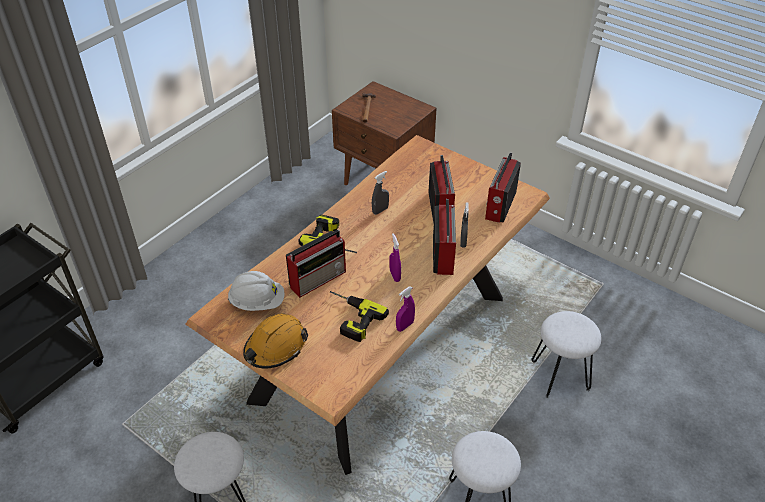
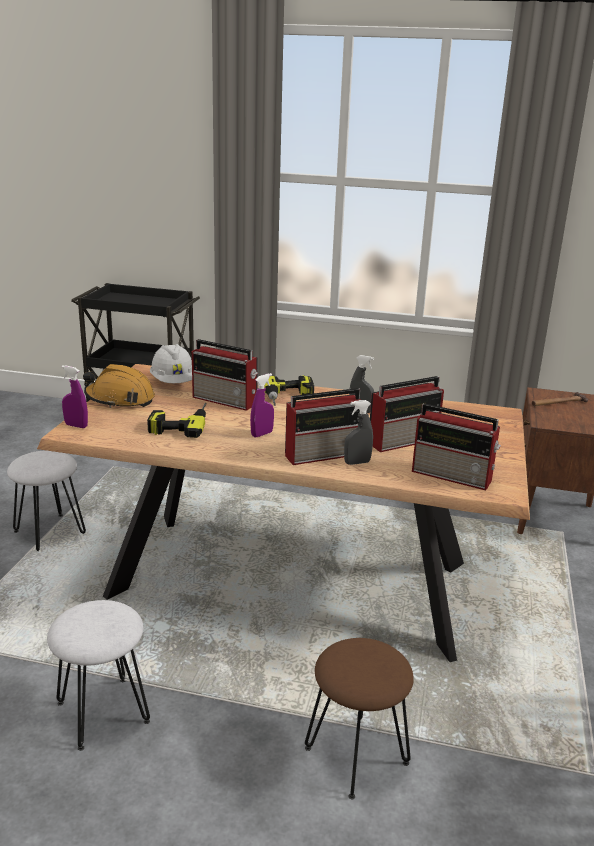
camera: 65 degrees right, 20 degrees down
(405, 326) = (187, 451): purple spray bottle -> purple spray bottle (76, 426)
(499, 206) = (453, 476): radio -> radio turned 150 degrees counterclockwise
(560, 376) = (355, 756): white stool -> brown stool

